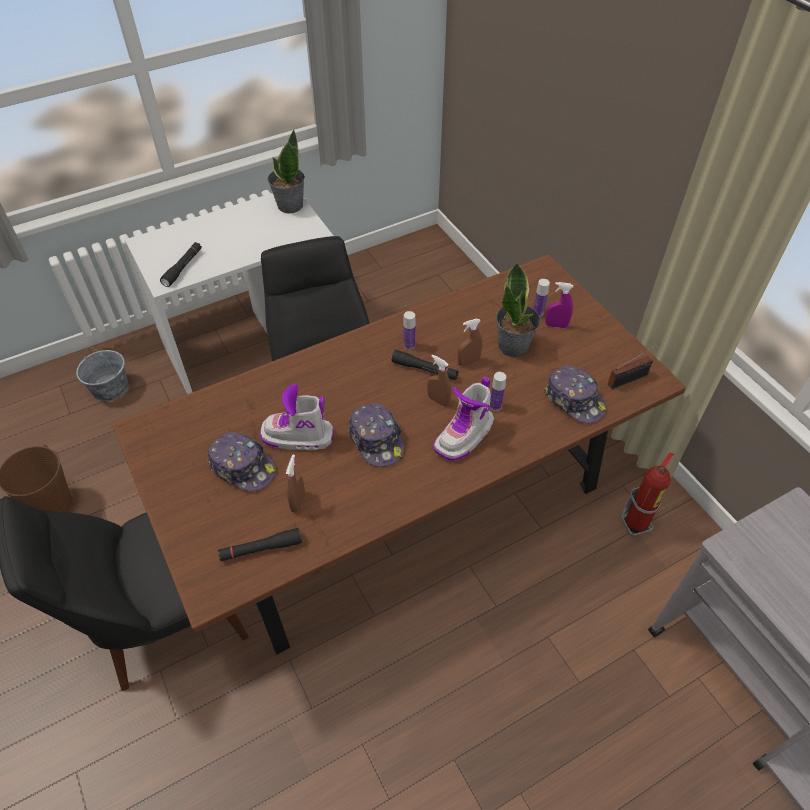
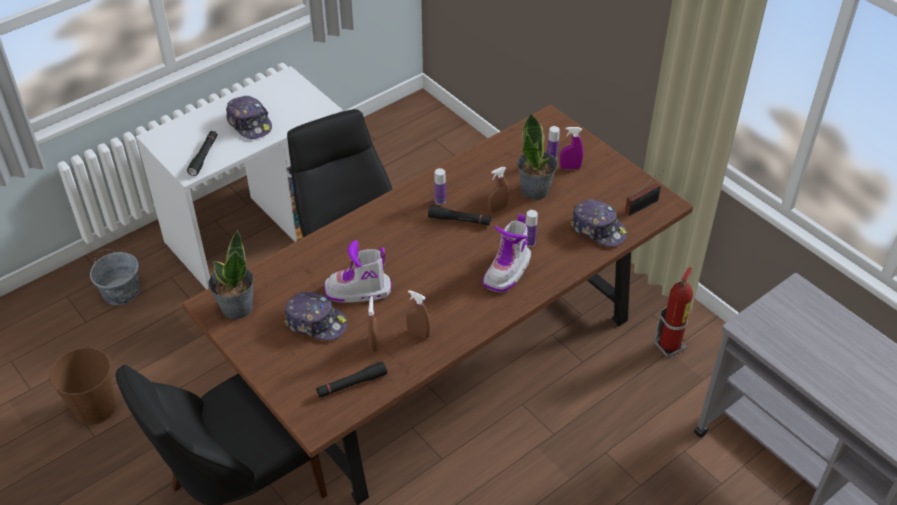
camera: 10 degrees left, 5 degrees down
(289, 205) = (291, 85): potted plant -> potted plant (236, 307)
(377, 440) = (430, 284): cap -> cap (249, 123)
(438, 400) = (477, 244): brown spray bottle -> brown spray bottle (418, 333)

